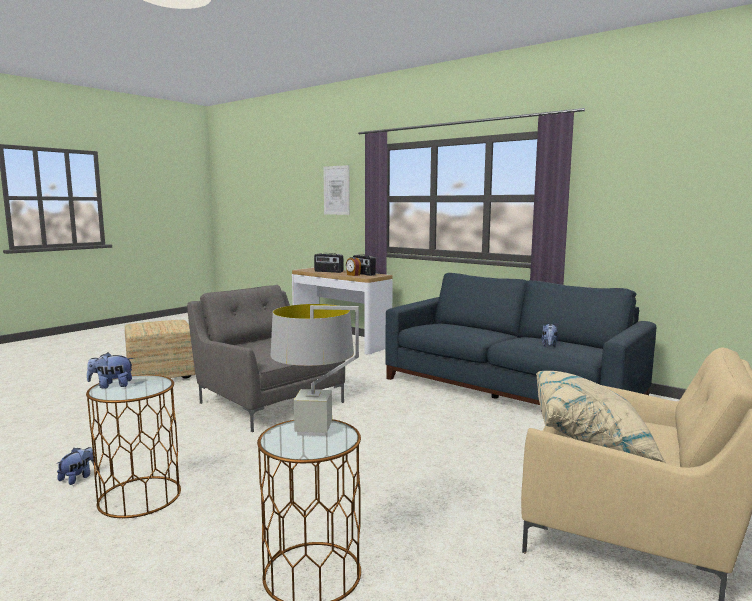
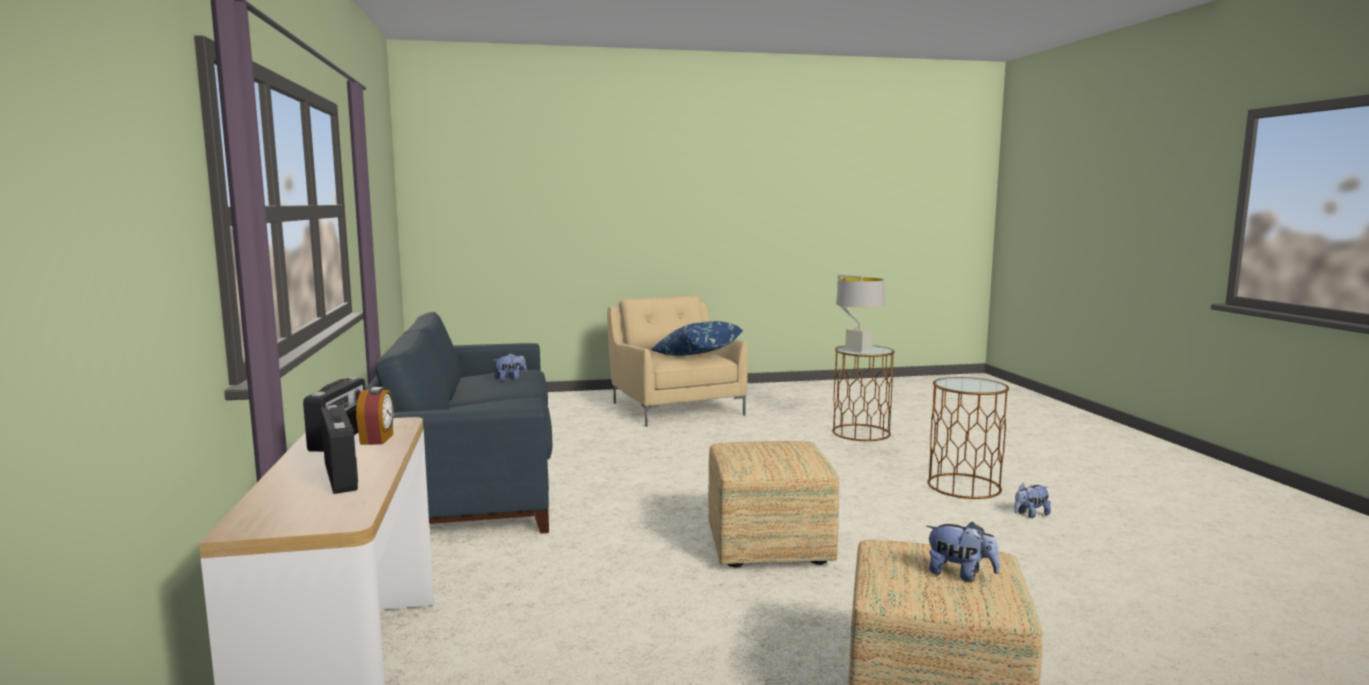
camera: 140 degrees left, 0 degrees up
(111, 385) = (988, 387): plush toy -> plush toy (960, 574)
(269, 401) = (767, 547): grey armchair -> ottoman
(336, 190) = (109, 179): picture -> none
(591, 439) = (695, 355): beige pillow -> blue pillow

